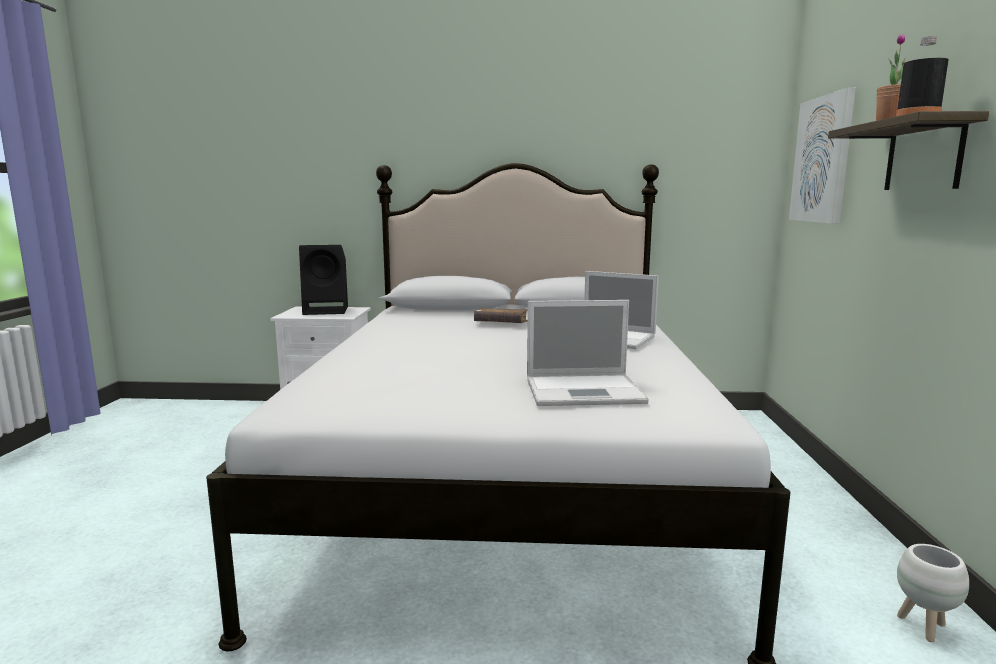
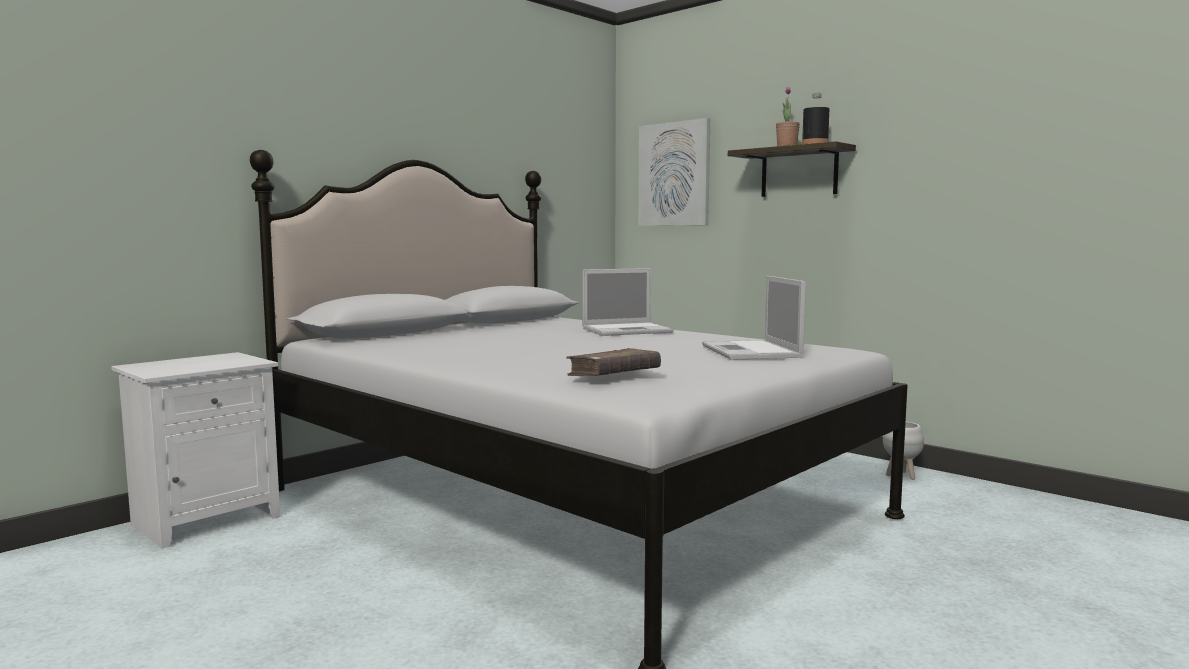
camera: 50 degrees left, 5 degrees down
(327, 310) = (194, 361): black speaker -> none
(501, 323) = (498, 335): brown book -> brown book (614, 375)
(586, 391) = (751, 351): laptop -> laptop turned 135 degrees clockwise

